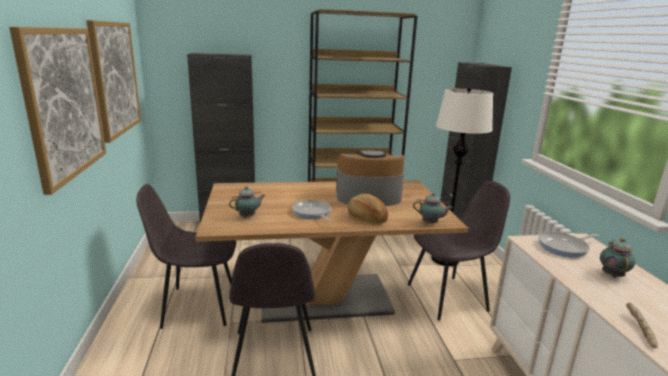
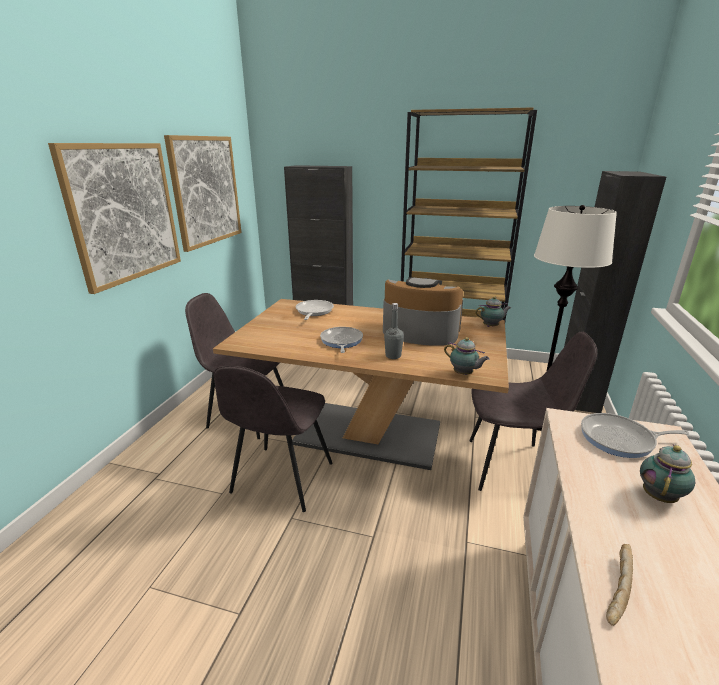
camera: 25 degrees right, 5 degrees up
(248, 216) = (276, 336): teapot -> teapot (491, 326)
(260, 191) = (313, 312): none -> frying pan
(366, 218) = (393, 356): bread -> grey bottle

